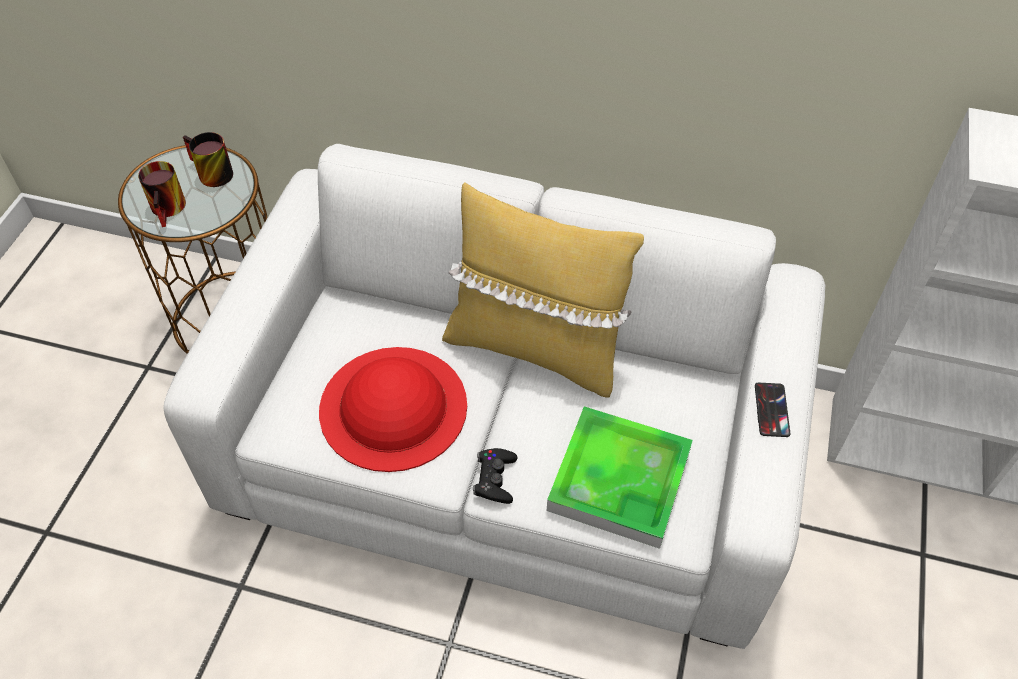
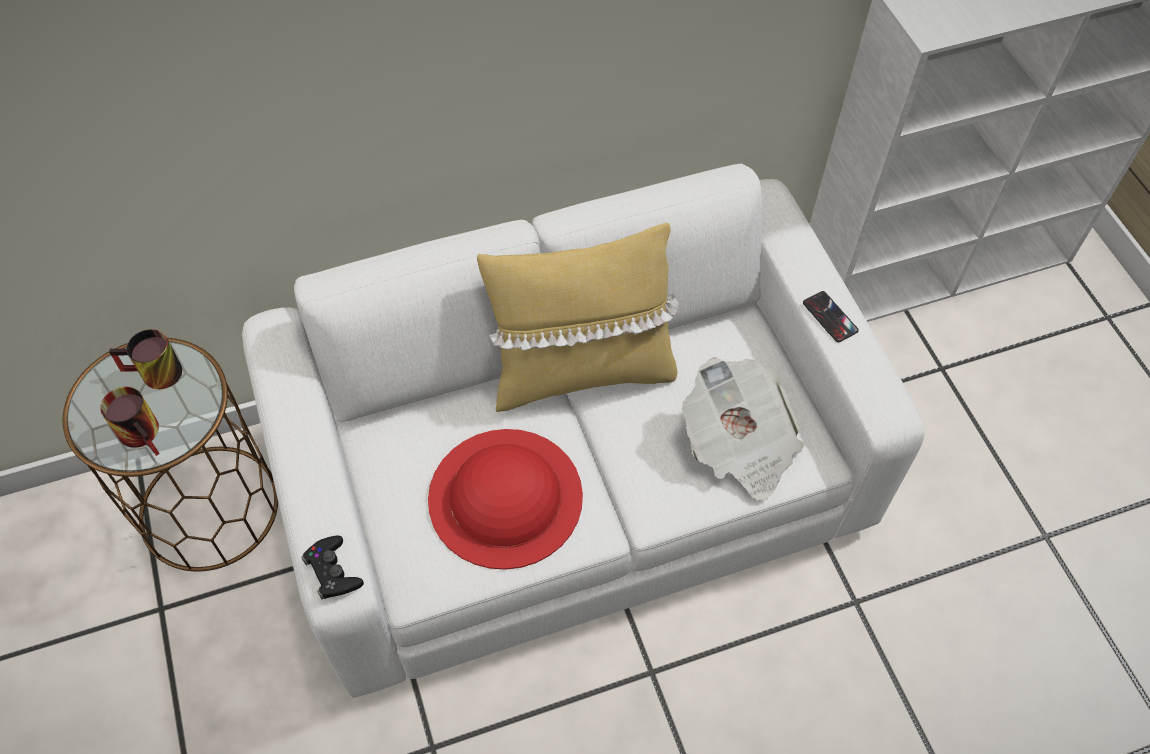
camera: 35 degrees left, 5 degrees up
(495, 479) = (642, 505): black game controller -> black game controller (333, 571)
(619, 480) = (739, 445): tray -> newspaper

